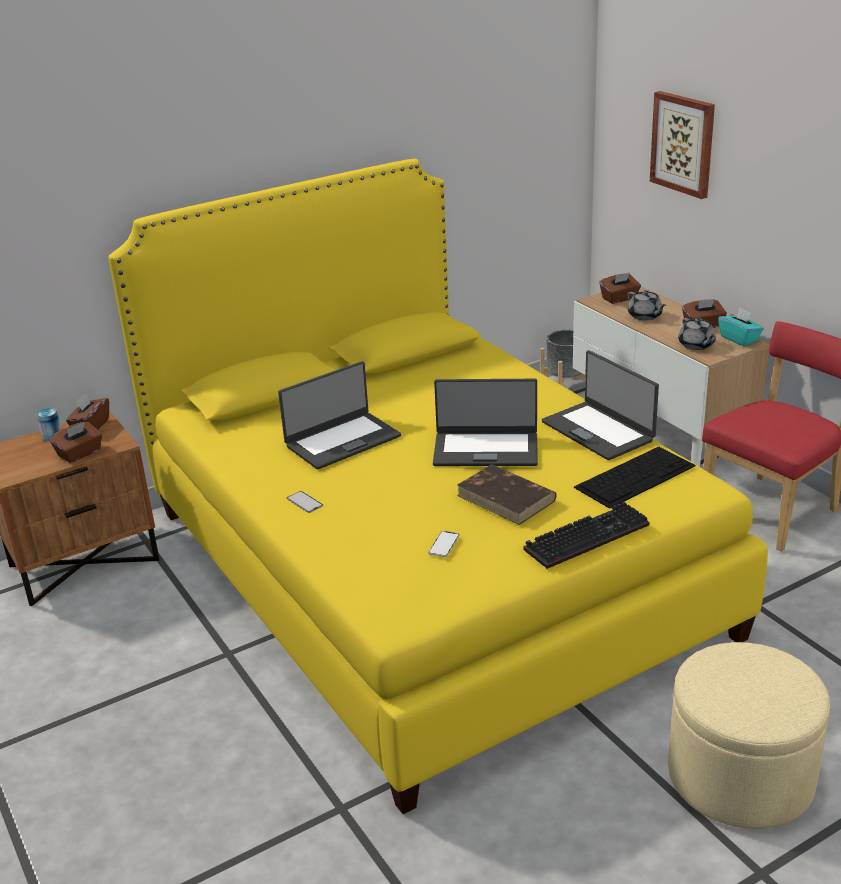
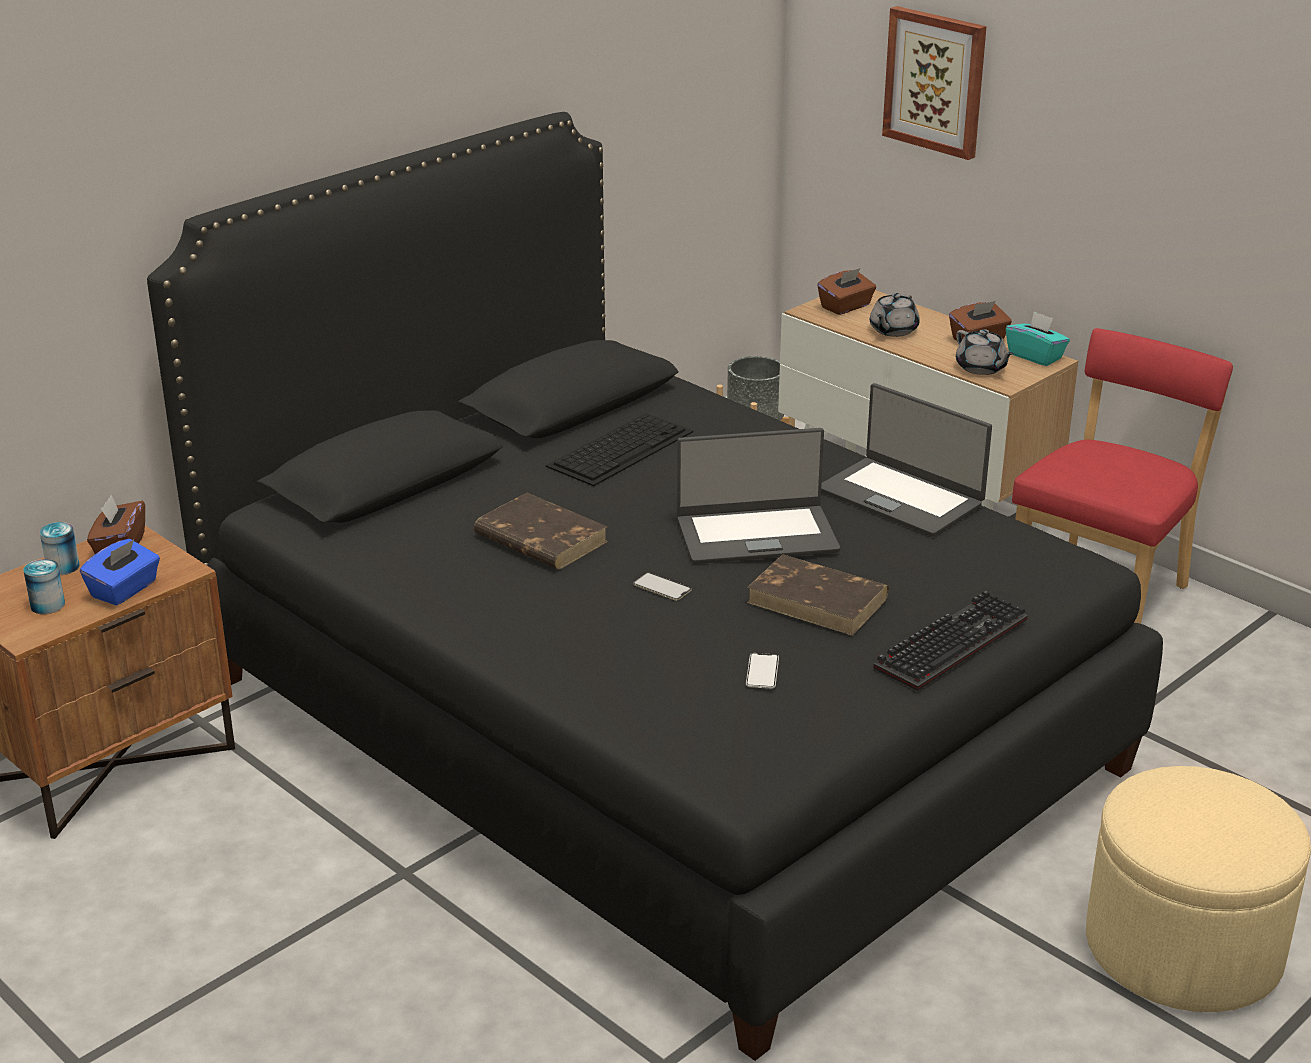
camera: 15 degrees left, 0 degrees up
(31, 459) = (47, 605): none -> can
(80, 453) = (124, 590): brown tissue box -> blue tissue box
(304, 502) = (528, 631): phone -> phone (662, 587)
(342, 440) = (540, 538): laptop -> brown book
(426, 570) = (653, 722): yellow bed -> black bed
(635, 476) = (979, 555): keyboard -> keyboard (621, 448)
(645, 316) = (892, 330): grey teapot -> grey teapot turned 75 degrees clockwise

